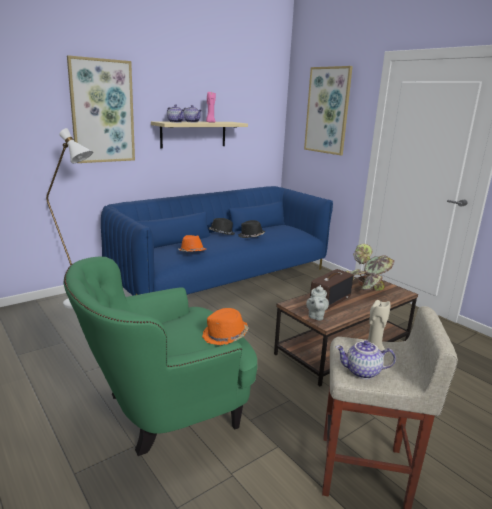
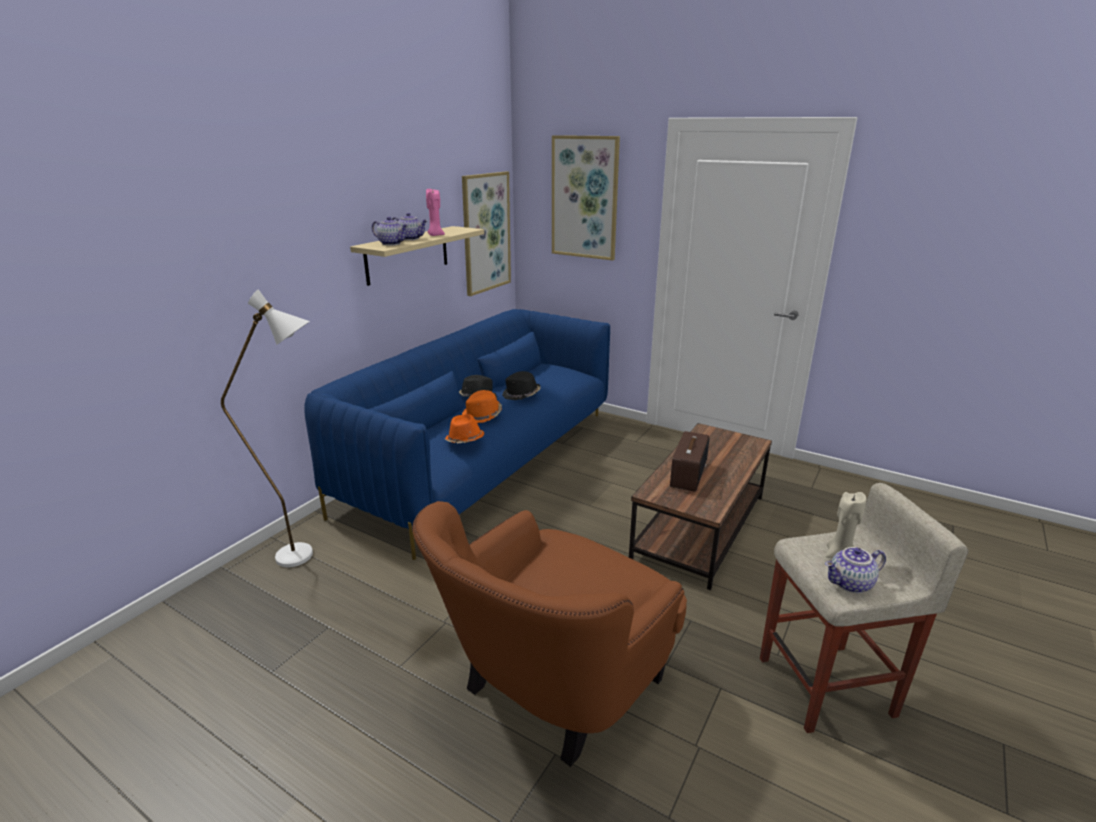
camera: 20 degrees left, 5 degrees up
(102, 111) = (282, 244): picture -> picture (486, 233)
(165, 409) = (554, 686): green armchair -> brown armchair
(225, 336) = (627, 569): orange hat -> orange hat (482, 415)
(316, 316) = (692, 504): grey teapot -> none
(365, 288) = (711, 446): potted plant -> none

